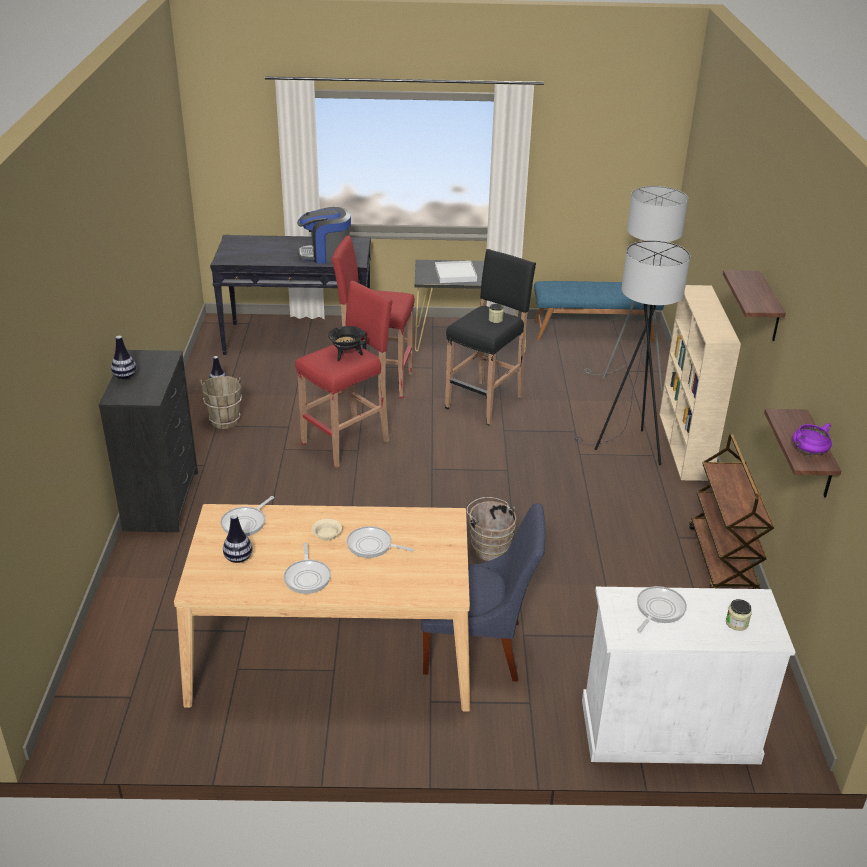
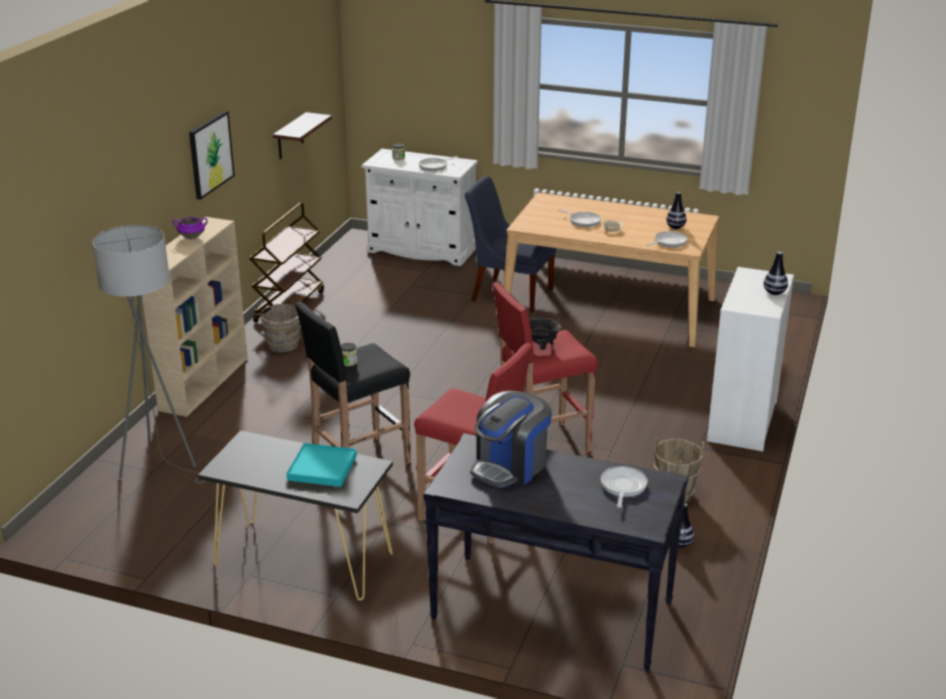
camera: 160 degrees left, 5 degrees down
(162, 501) = (741, 421): black dresser -> white dresser
(307, 577) = (631, 214): frying pan -> frying pan (623, 487)
(326, 254) = (510, 466): coffee machine -> coffee machine turned 120 degrees clockwise
(455, 274) = (322, 468): white tray -> turquoise tray
(489, 547) = (459, 341): brown bucket -> brown bucket (282, 346)
(593, 331) = (118, 540): blue bench -> none
(627, 449) = (262, 390): grey floor lamp -> none
(769, 308) = (210, 154): shelf -> picture
(808, 452) = (310, 119): purple cooking pot -> purple cooking pot (192, 237)

